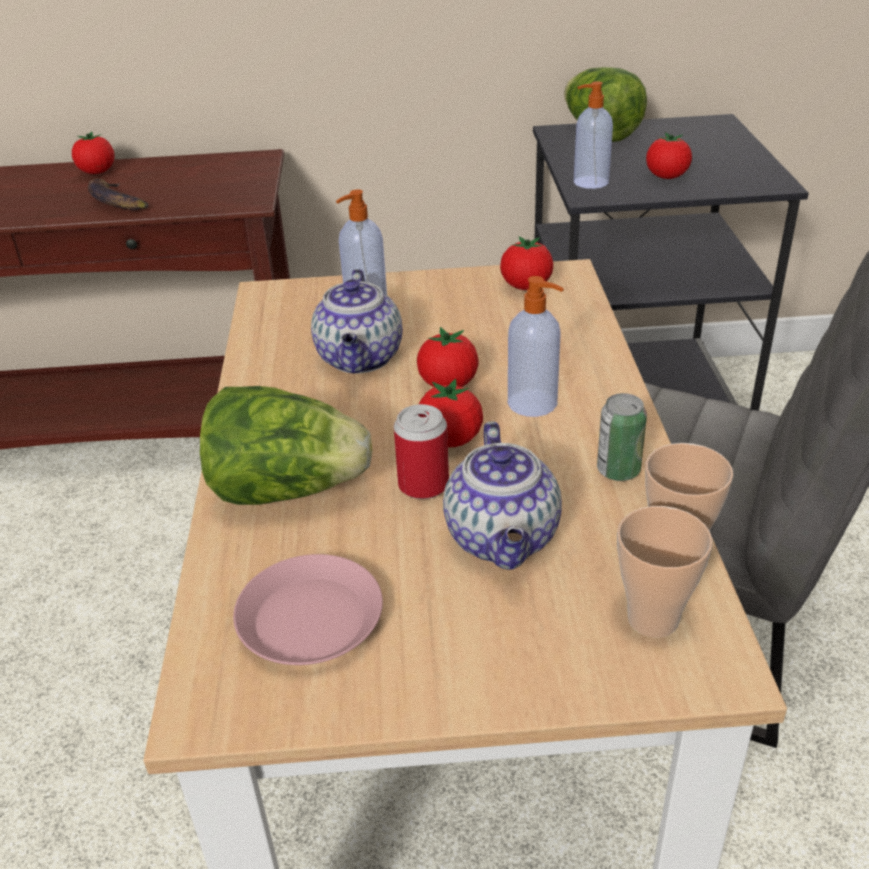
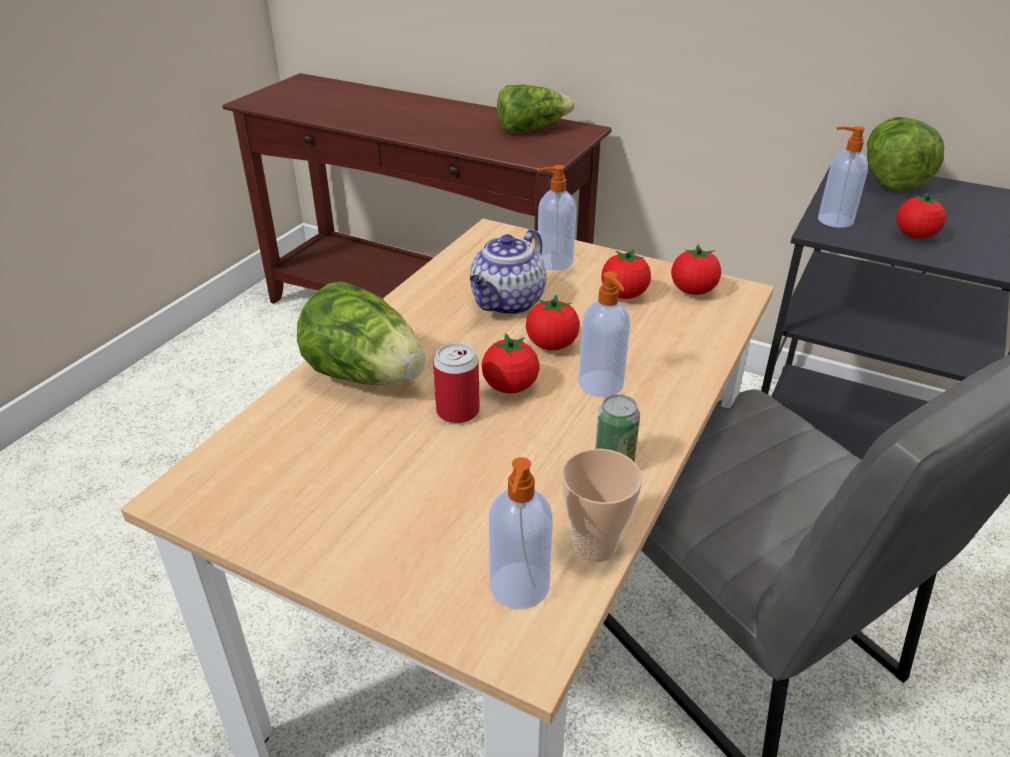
camera: 30 degrees right, 0 degrees up
(97, 172) = (465, 112): tomato -> tomato (624, 295)
(116, 202) = (457, 136): banana -> none
(197, 172) = (531, 129): none -> lettuce
(311, 620) = (293, 470): pink plate -> none
(504, 540) = (472, 476): teapot -> none
(653, 619) = (519, 588): cup -> soap dispenser

